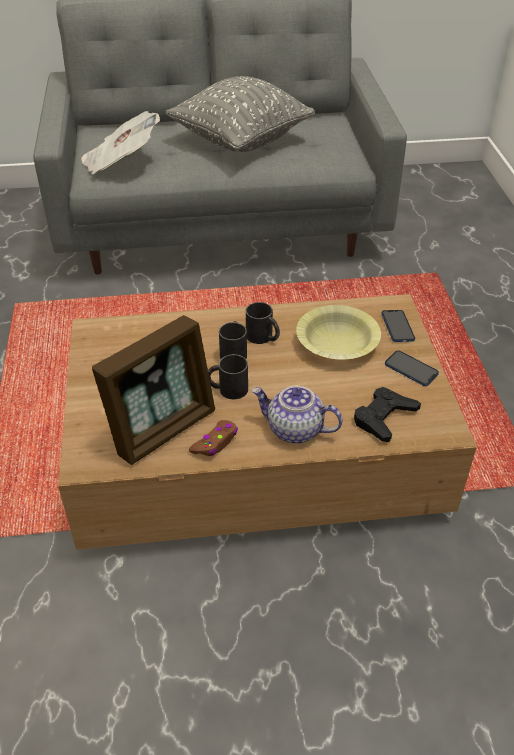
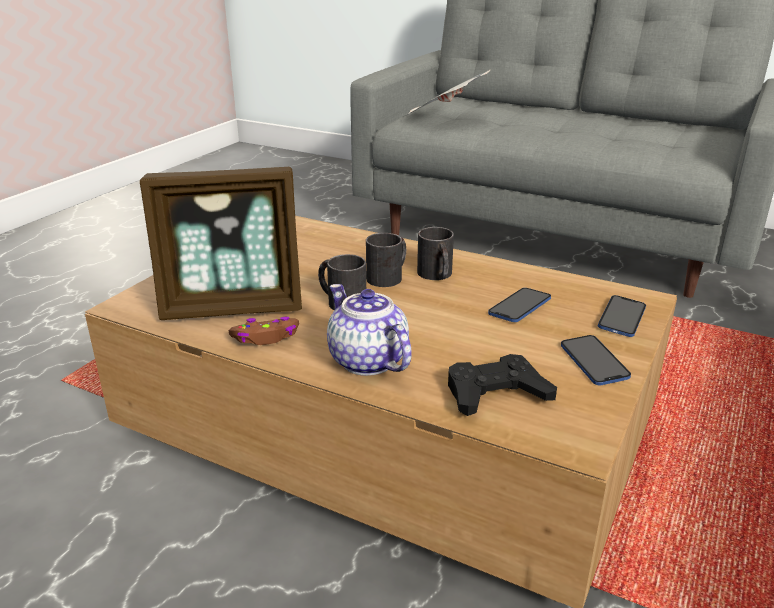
camera: 35 degrees right, 15 degrees down
(240, 141) = (586, 127): grey pillow -> none
(337, 343) = (519, 307): yellow bowl -> phone

